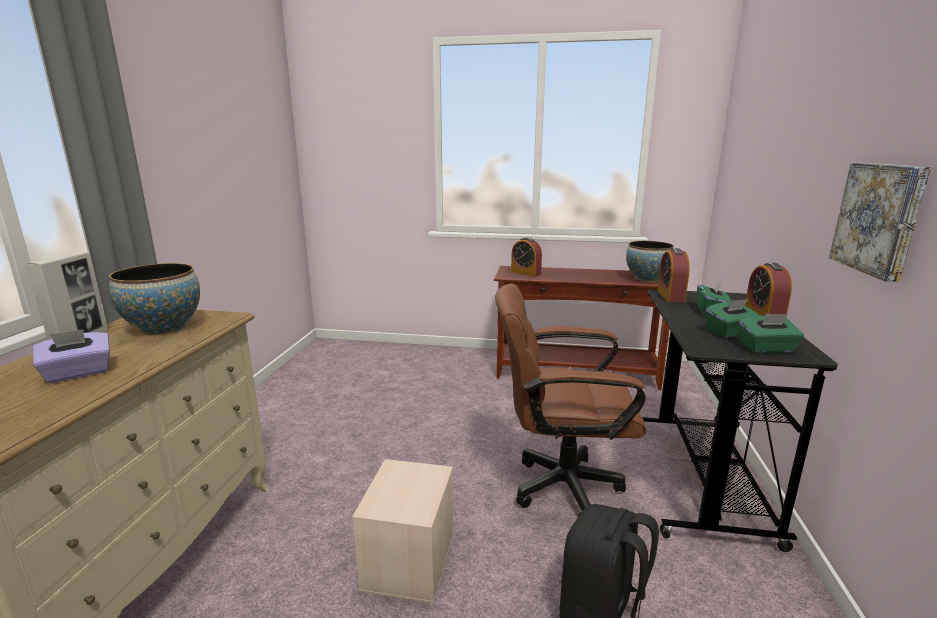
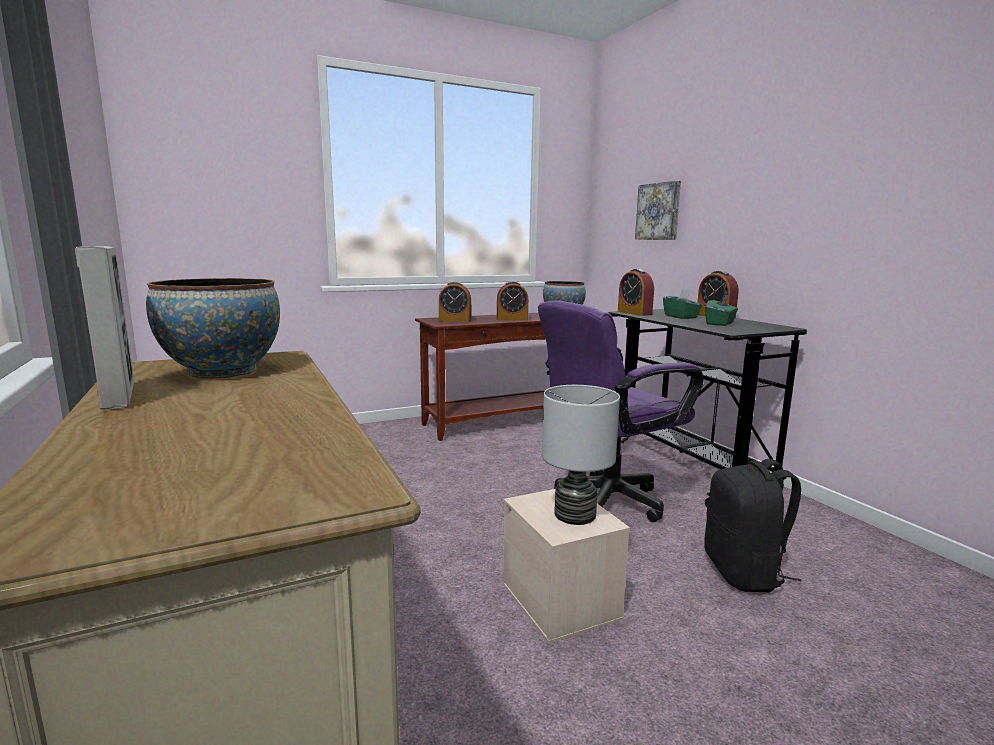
camera: 35 degrees left, 5 degrees down
(78, 373) = (241, 414): purple tissue box -> none
(409, 496) = (574, 515): none -> grey table lamp
(559, 489) = (605, 504): brown office chair -> purple office chair
(581, 278) = (512, 319): none -> alarm clock
(766, 348) = (759, 327): green tissue box -> none
(880, 218) = (815, 220): picture -> picture (659, 211)

